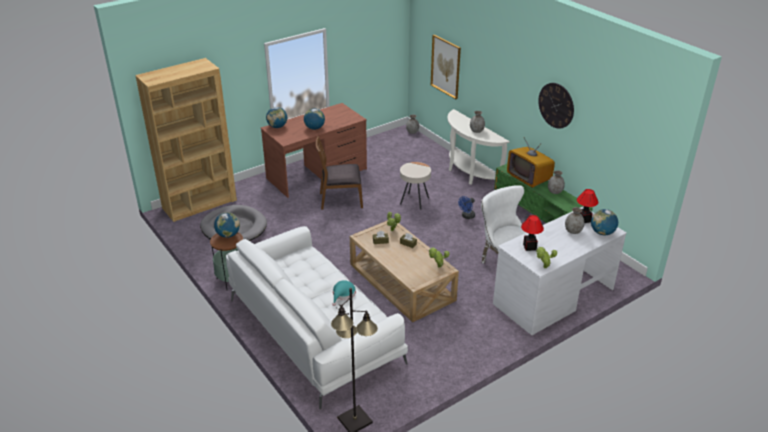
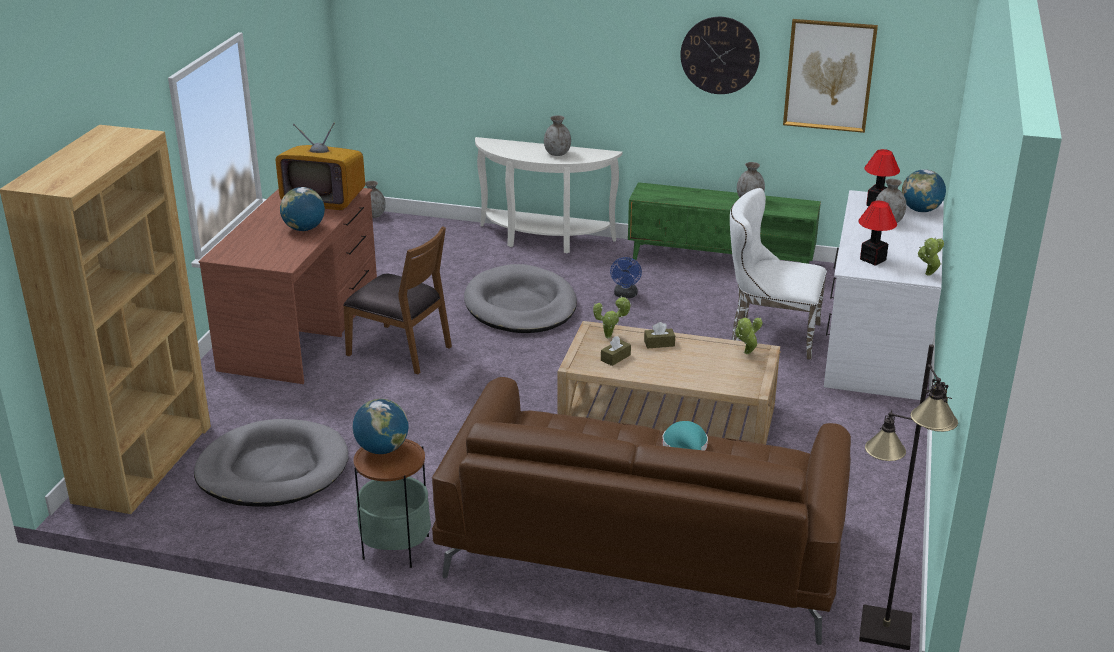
camera: 40 degrees left, 5 degrees down
(277, 127) = (231, 249): globe -> none
(313, 329) = (642, 546): white sofa -> brown sofa
(340, 199) = (401, 350): brown chair -> brown chair turned 105 degrees counterclockwise
(414, 201) = (521, 305): beige side table -> grey dog bed
(446, 66) = (442, 64): picture -> picture (829, 75)
(529, 178) = (691, 196): television -> television (324, 199)

